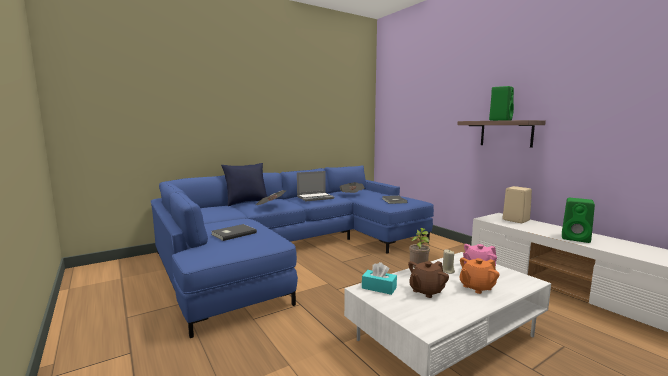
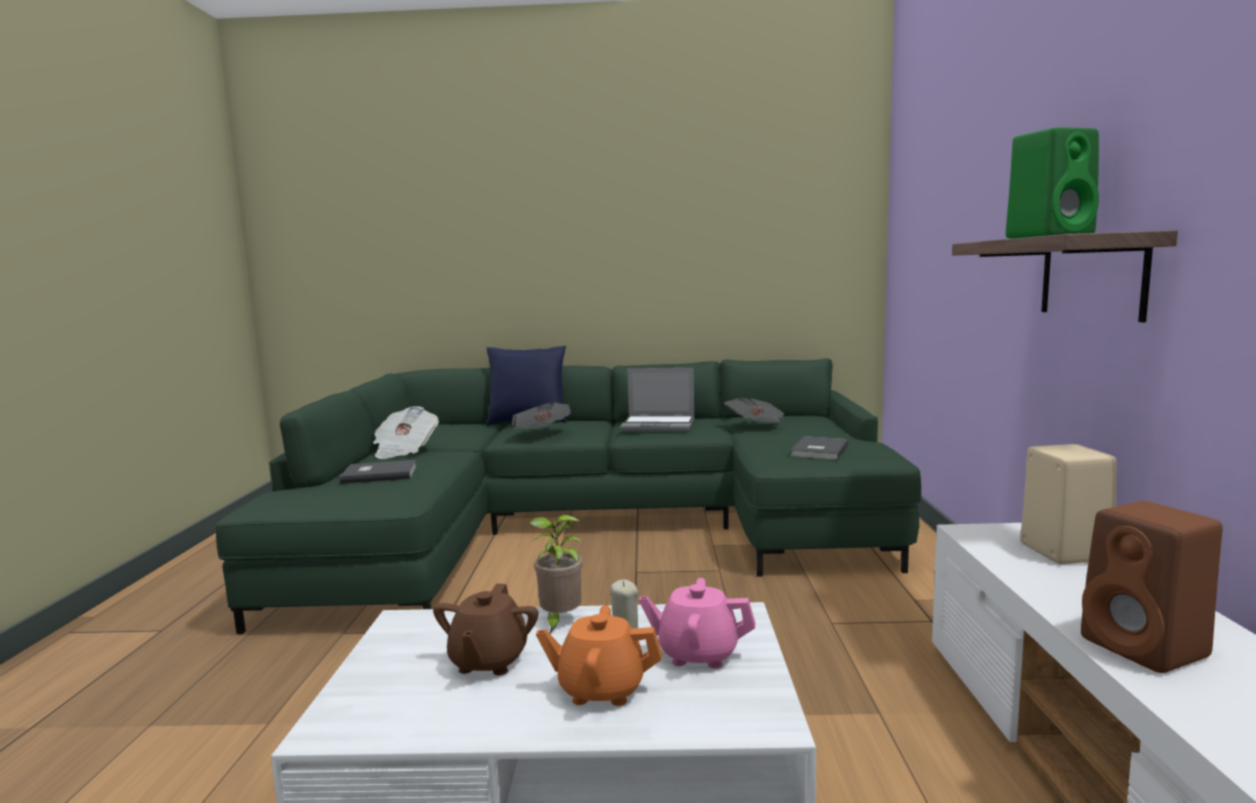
camera: 35 degrees right, 0 degrees up
(214, 222) = (404, 450): none -> newspaper
(292, 249) = (588, 528): blue sofa -> green sofa
(379, 288) = (428, 627): turquoise tissue box -> none
(426, 291) = (488, 661): brown teapot -> brown teapot turned 75 degrees counterclockwise
(576, 238) = (1148, 649): green speaker -> brown speaker

